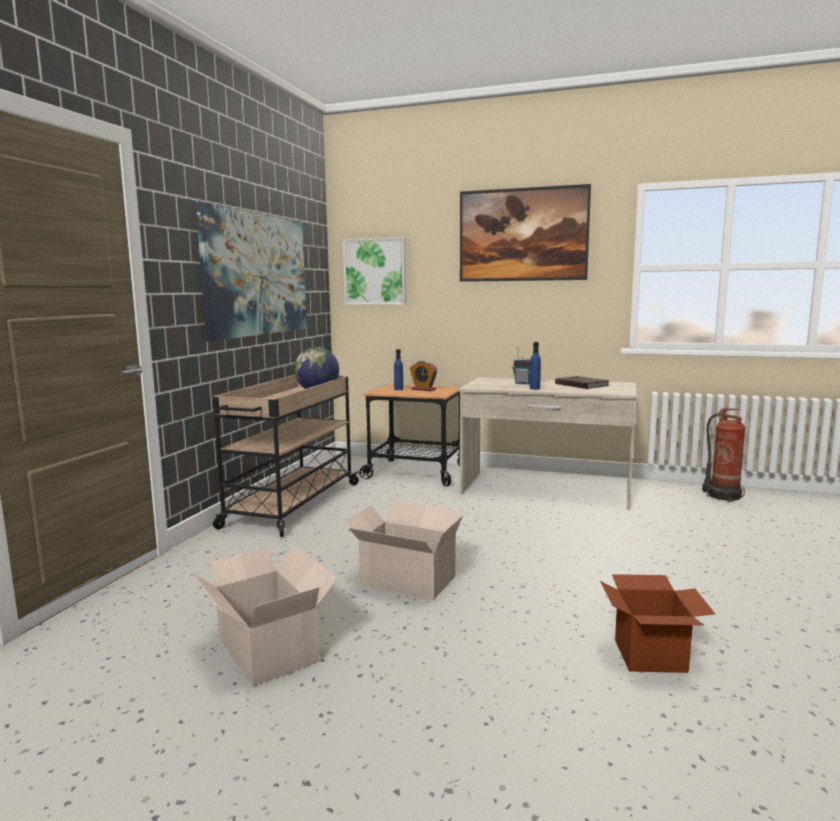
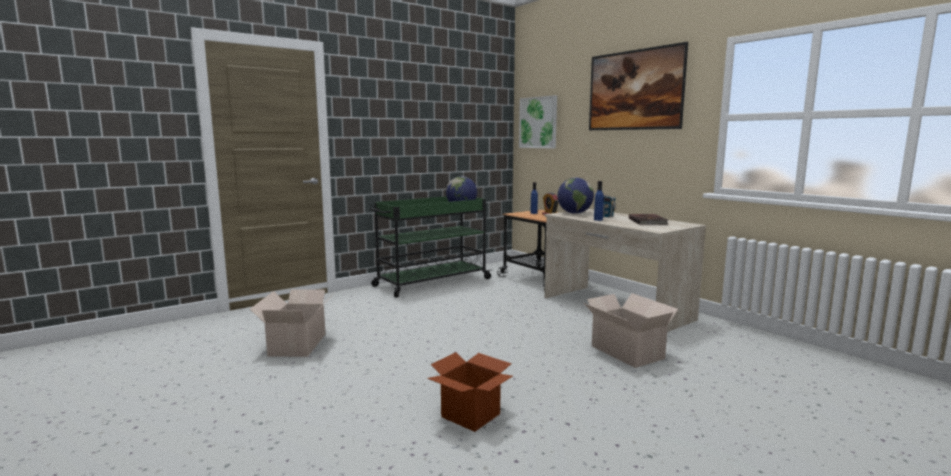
camera: 35 degrees right, 0 degrees up
(257, 275) = (430, 125): picture -> none
(291, 505) = (431, 282): beige cart -> green cart
(406, 579) = (416, 334): cardboard box -> cardboard box (626, 351)
(485, 383) = (574, 213): none -> globe
(723, 496) = (775, 347): fire extinguisher -> none

